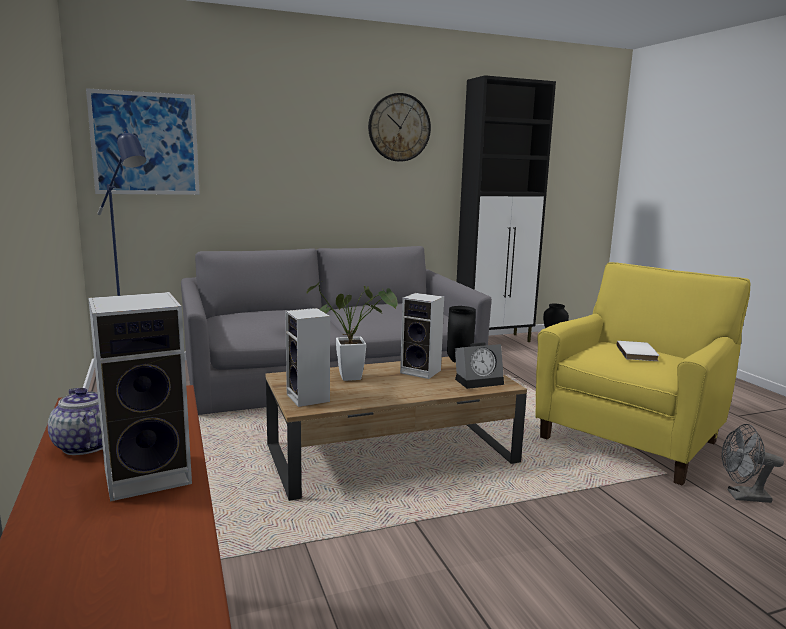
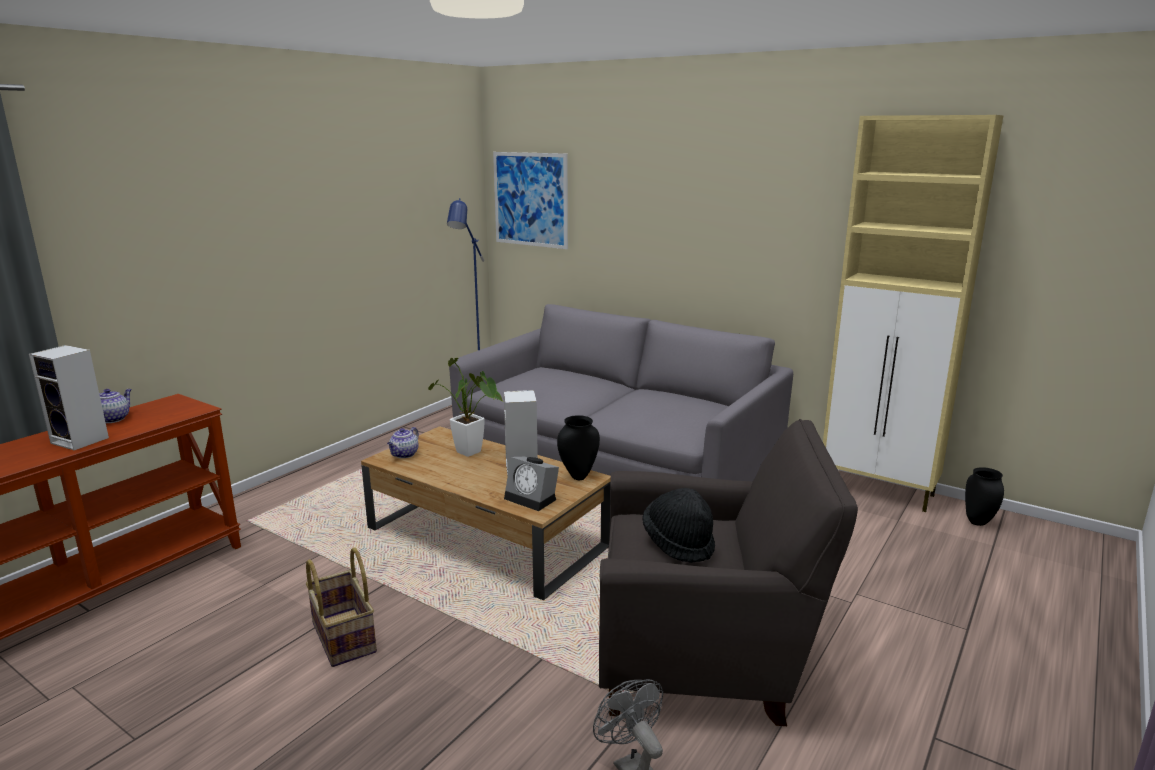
camera: 55 degrees right, 5 degrees up
(309, 398) = (404, 454): speaker -> teapot
(399, 127) = (771, 184): wall clock -> none
(491, 568) = (342, 637): none -> basket
(494, 340) = (879, 491): black cabinet -> beige cabinet
(631, 437) = (706, 654): yellow armchair -> grey armchair
(638, 353) = (679, 543): white book -> black hat

